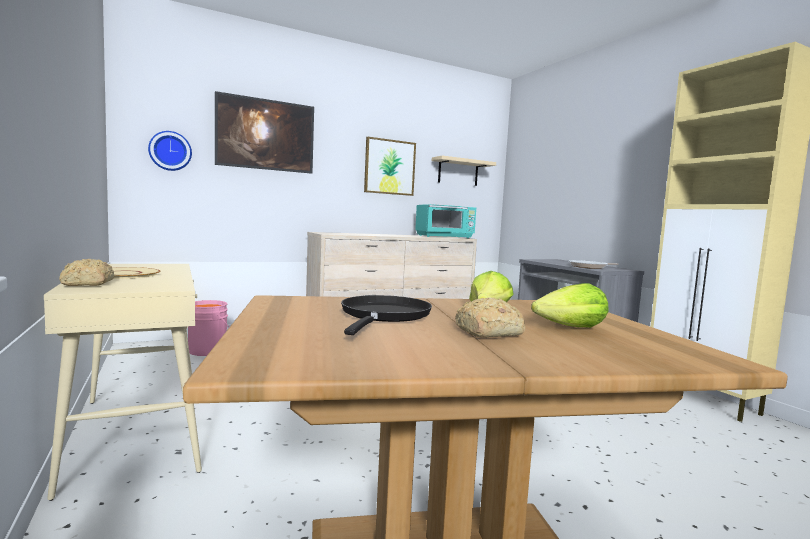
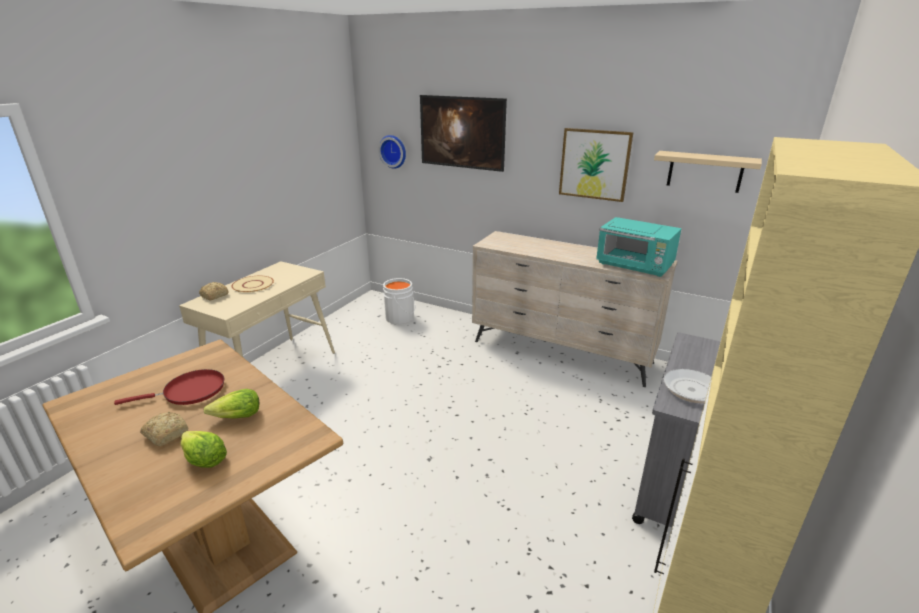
camera: 55 degrees right, 20 degrees up
(209, 350) = (401, 318): pink bucket -> white bucket
(384, 316) = (190, 391): black frying pan -> red frying pan

